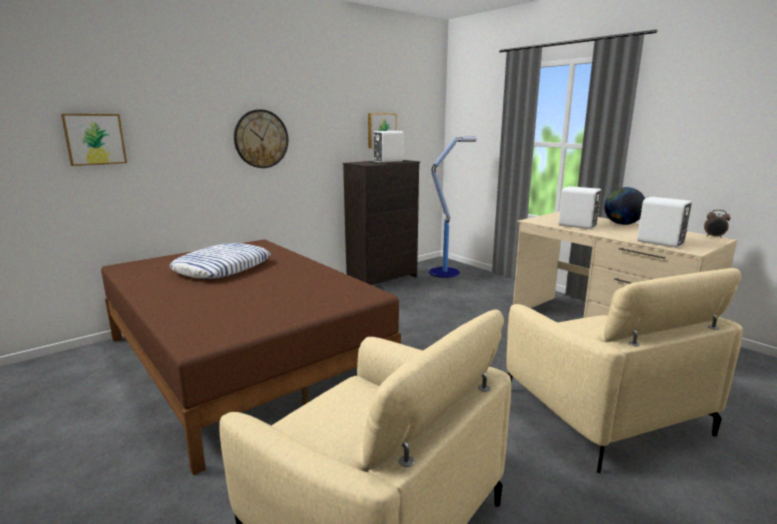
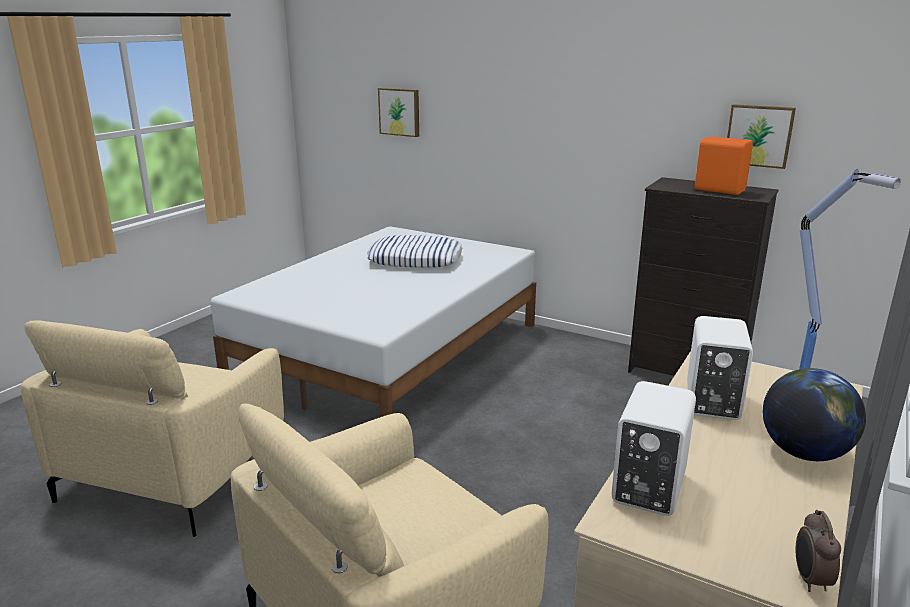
camera: 70 degrees right, 5 degrees up
(244, 359) = (391, 353): brown bed -> white bed
(261, 139) = (551, 128): wall clock -> none
(387, 161) = (719, 190): white speaker -> orange speaker

